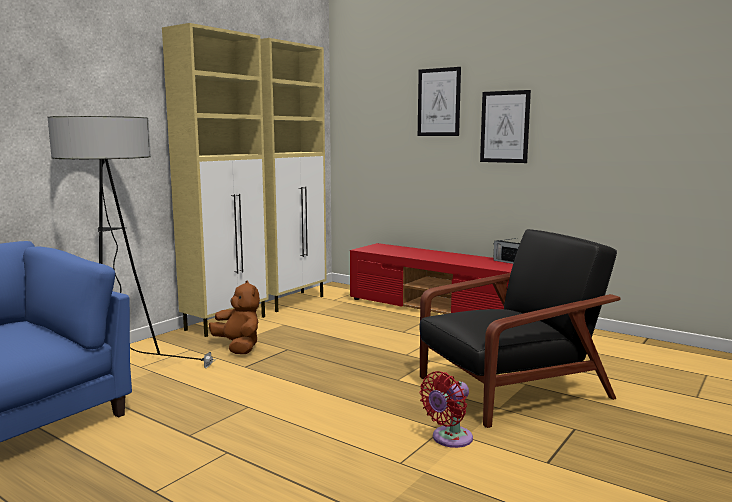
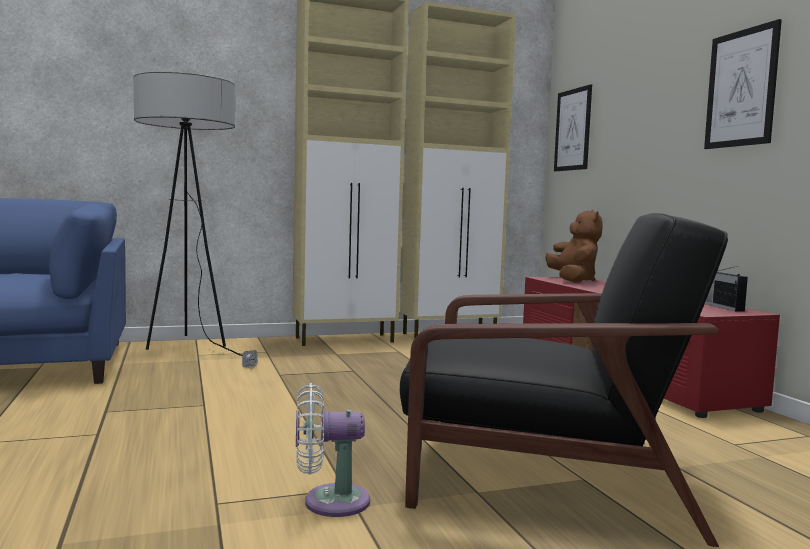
camera: 35 degrees right, 5 degrees down
(238, 347) = (311, 359): brown plush toy -> brown plush toy (573, 280)
(439, 102) = (659, 68): picture -> picture (572, 130)
(449, 439) = (329, 501): red fan -> white fan

